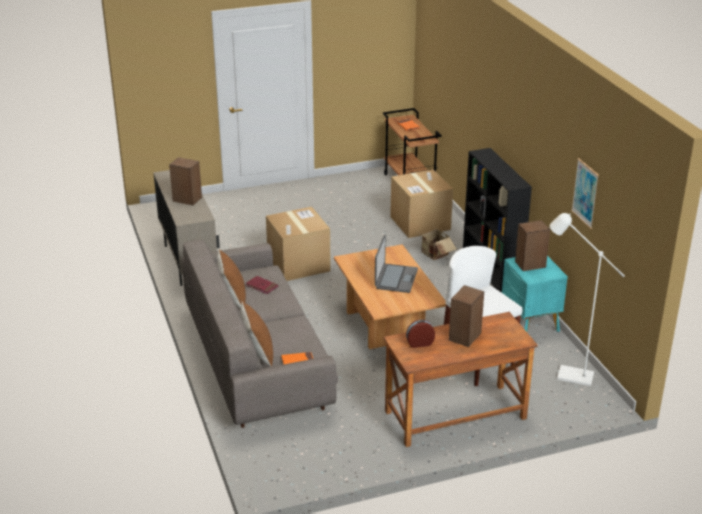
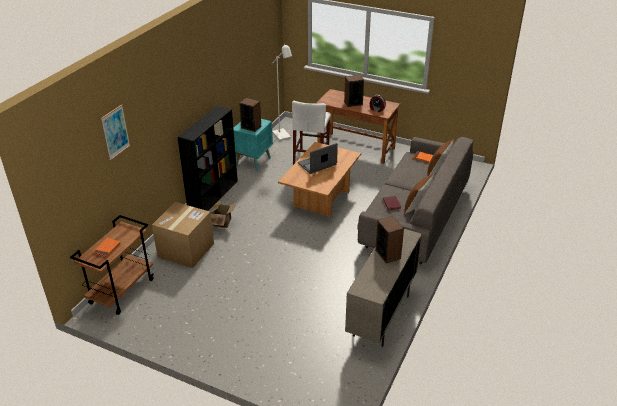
camera: 135 degrees left, 5 degrees up
(298, 264) = (310, 266): cardboard box -> none
(585, 193) = (245, 56): picture -> picture (115, 132)

